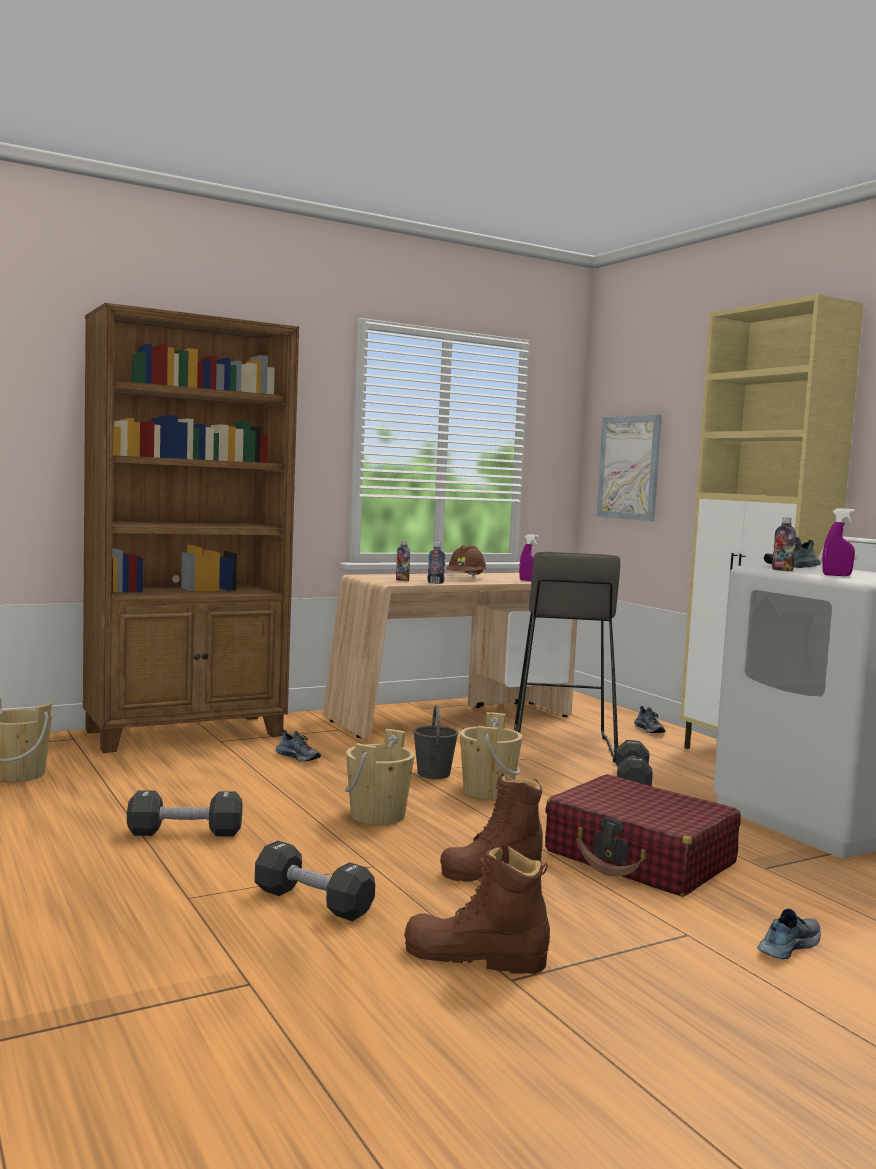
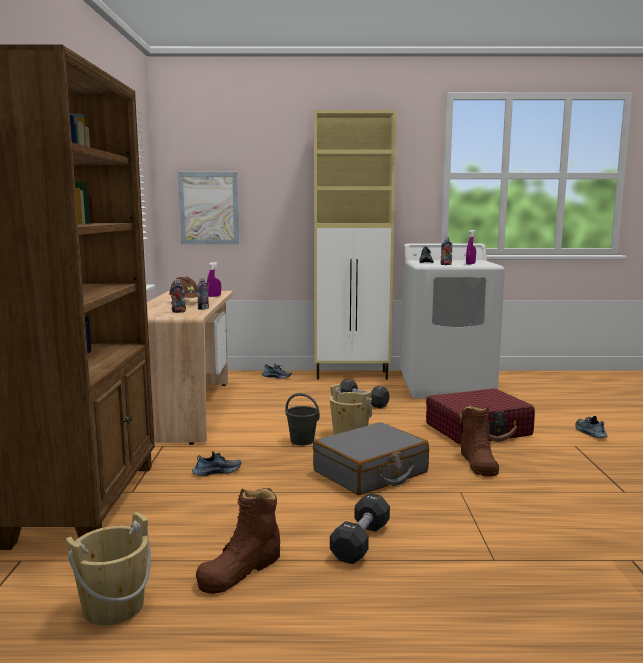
camera: 60 degrees left, 5 degrees up
(313, 902) = (514, 520): black dumbbell -> none
(377, 815) = (371, 472): beige bucket -> grey suitcase
(474, 957) = (597, 493): brown boot -> brown boot (240, 570)
(561, 747) = (284, 401): grey stool -> none

